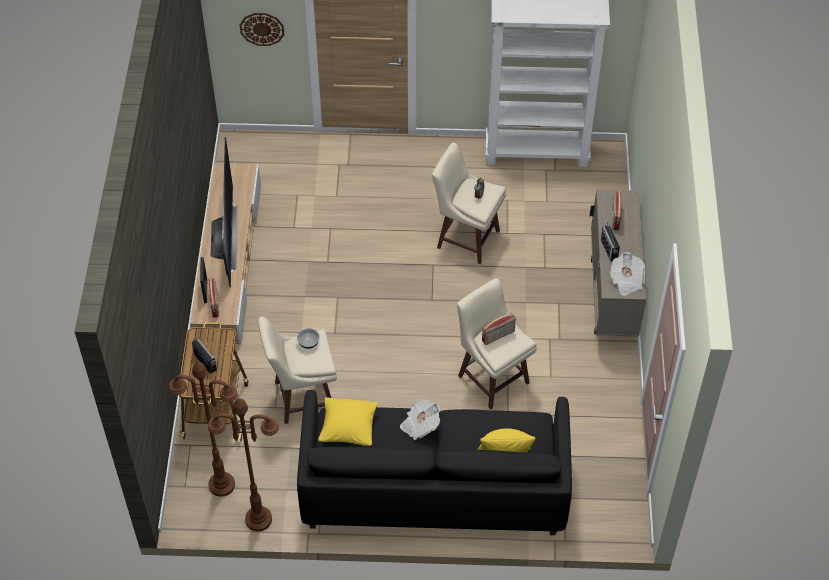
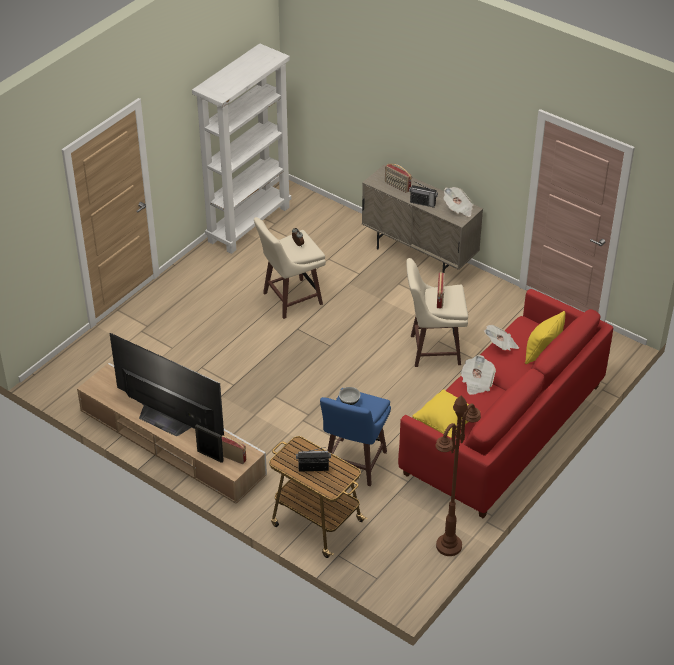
camera: 55 degrees left, 10 degrees down
(221, 485) = (395, 554): brown floor lamp -> none
(262, 28) = (41, 242): wall clock -> none
(302, 397) = (354, 463): beige stool -> blue stool
(434, 487) = (504, 429): black sofa -> red sofa
(486, 418) = (501, 345): none -> newspaper

